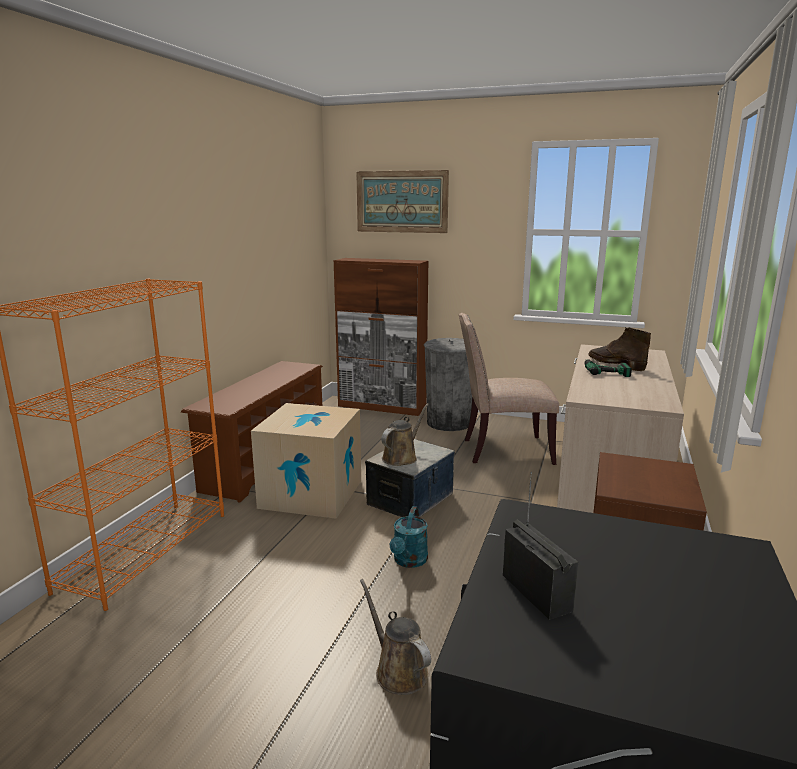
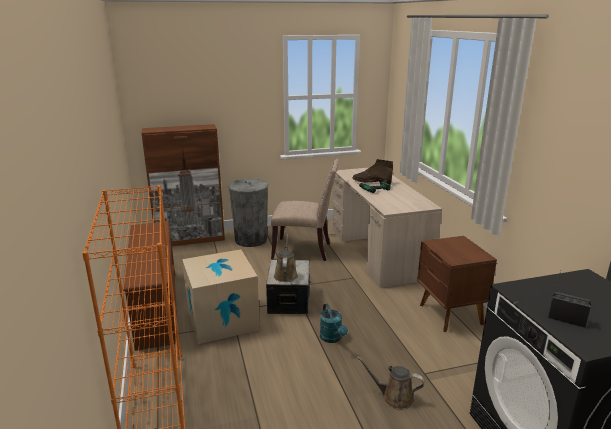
camera: 35 degrees left, 5 degrees up
(401, 201) = (187, 80): picture -> none
(503, 451) = (304, 250): beige chair -> beige chair turned 135 degrees counterclockwise

